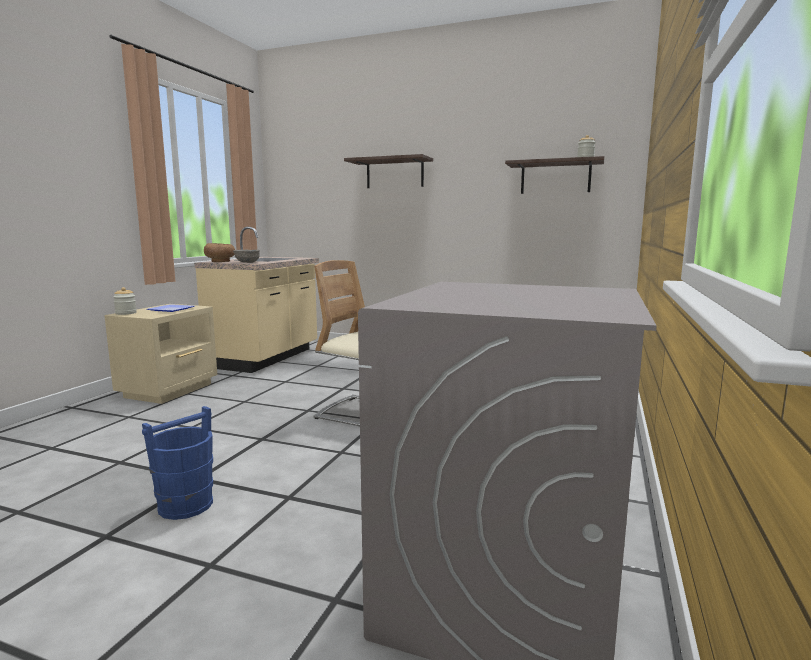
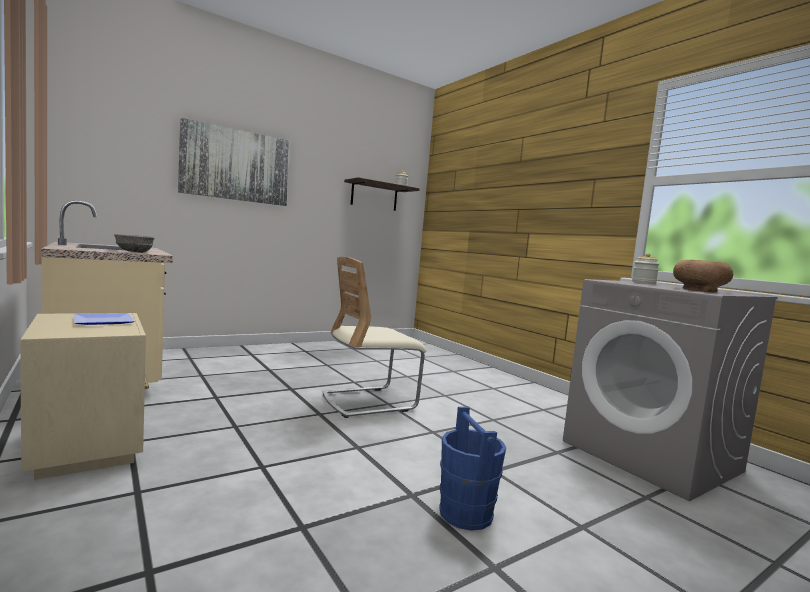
camera: 55 degrees left, 5 degrees down
(126, 313) = (52, 332): jar -> jar (643, 283)
(220, 261) = (76, 248): brown bowl -> brown bowl (698, 290)
(395, 173) = (236, 165): shelf -> picture

